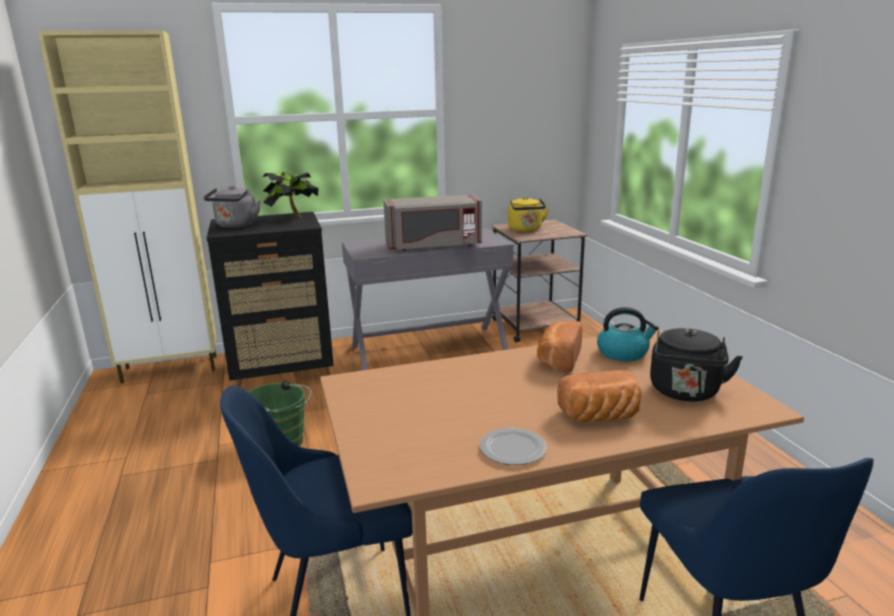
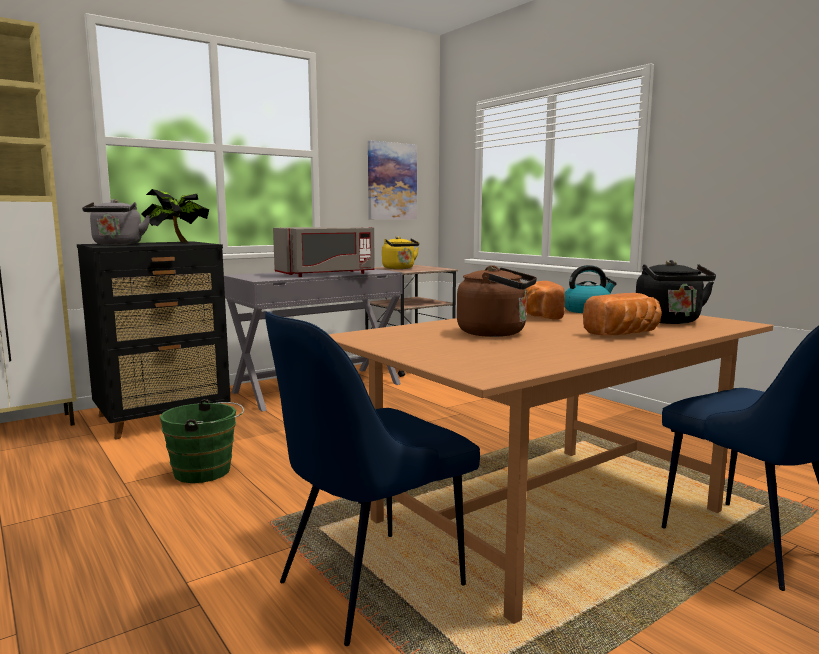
camera: 20 degrees left, 10 degrees down
(476, 394) = (496, 333): none -> brown kettle
(513, 448) = (580, 351): plate -> none
(528, 133) = (391, 181): none -> picture

